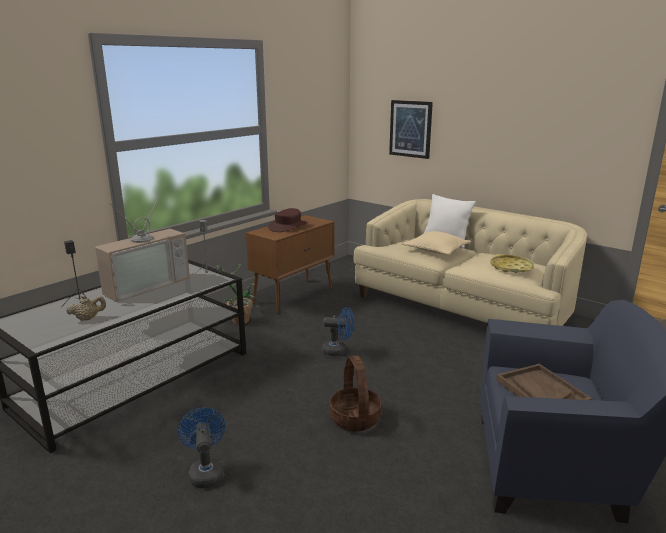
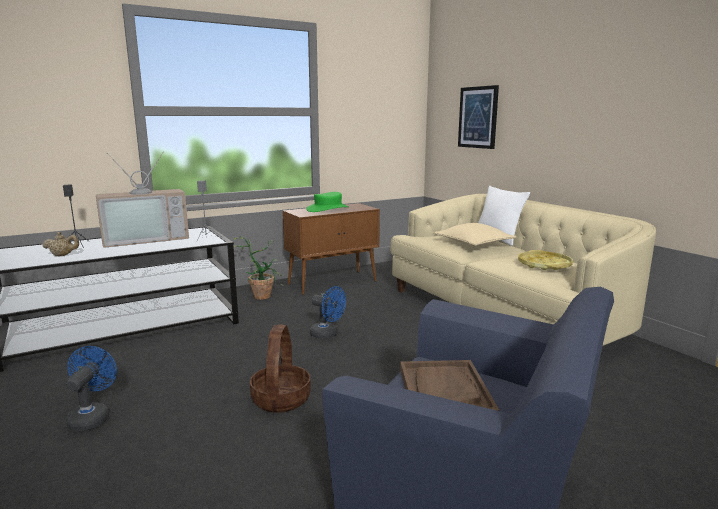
camera: 20 degrees right, 5 degrees down
(288, 226) = (328, 209): brown hat -> green hat

